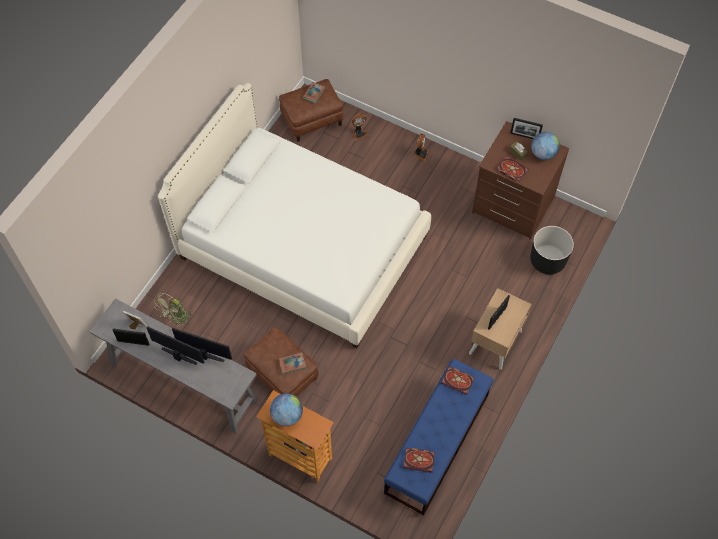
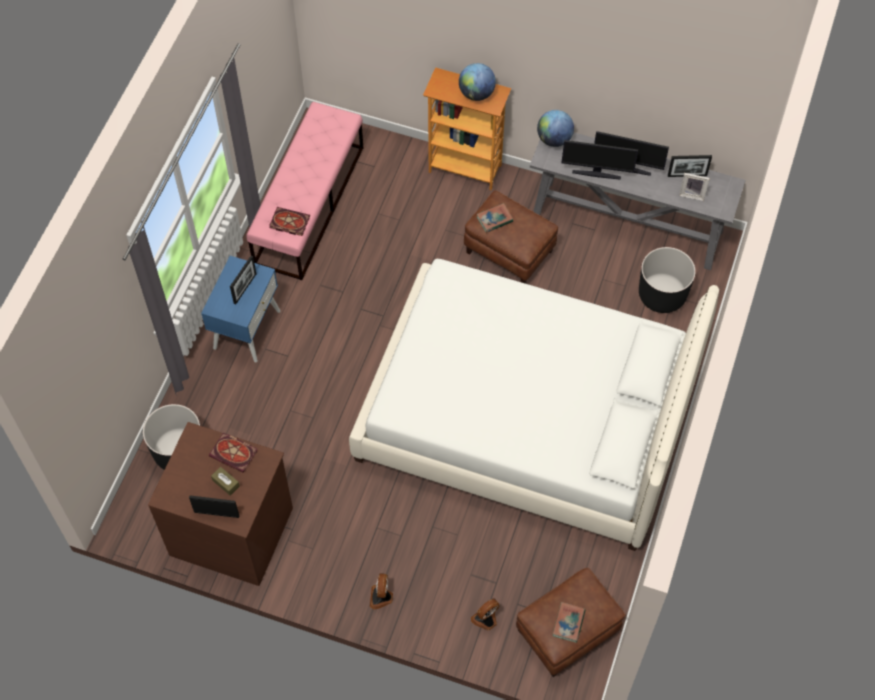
camera: 170 degrees right, 0 degrees up
(177, 320) = (662, 295): green fan -> black planter
(419, 460) = (324, 136): book -> none
(437, 443) = (309, 204): blue bench -> pink bench
(495, 342) = (247, 329): beige nightstand -> blue nightstand
(543, 154) = (187, 487): globe -> globe (554, 139)

